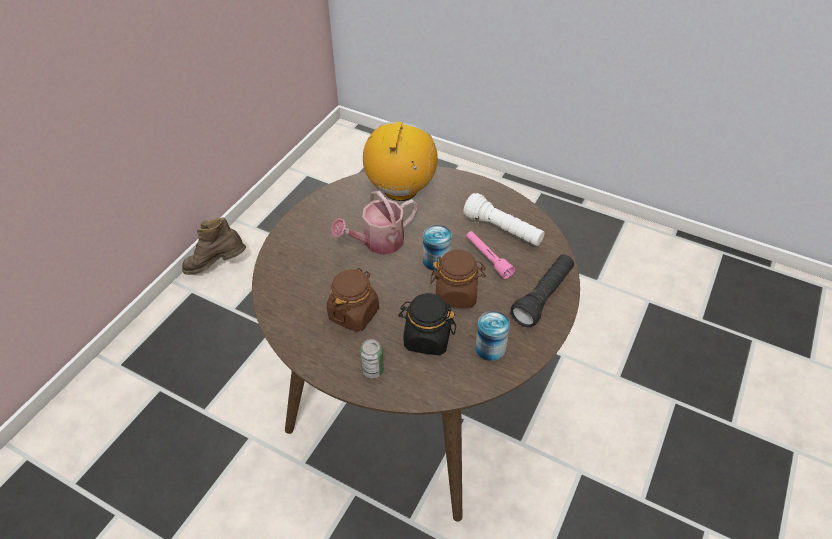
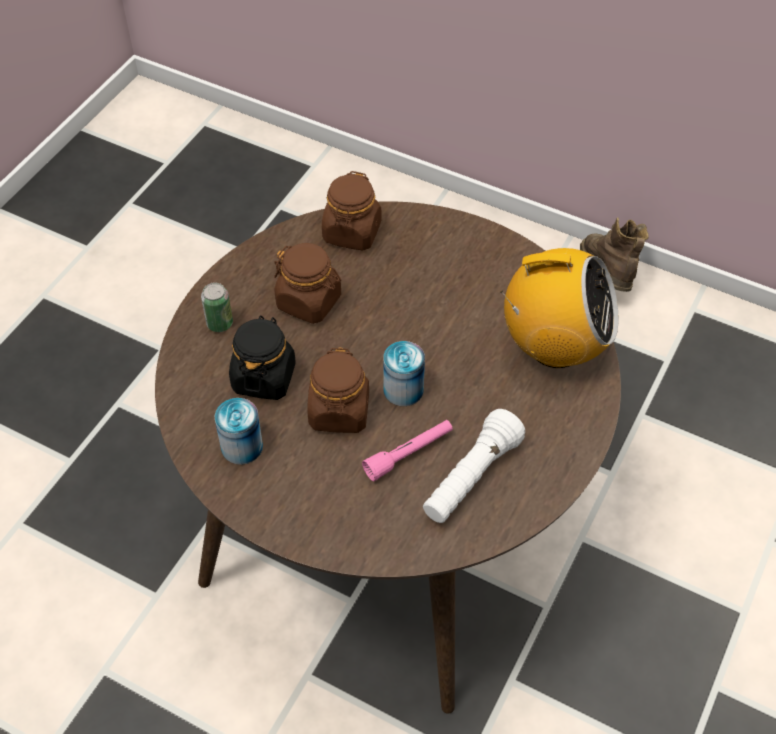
camera: 90 degrees right, 5 degrees up
(284, 289) = (352, 232): none -> brown jar
(378, 242) = (438, 322): watering can -> none
(543, 297) = (329, 519): black flashlight -> none

